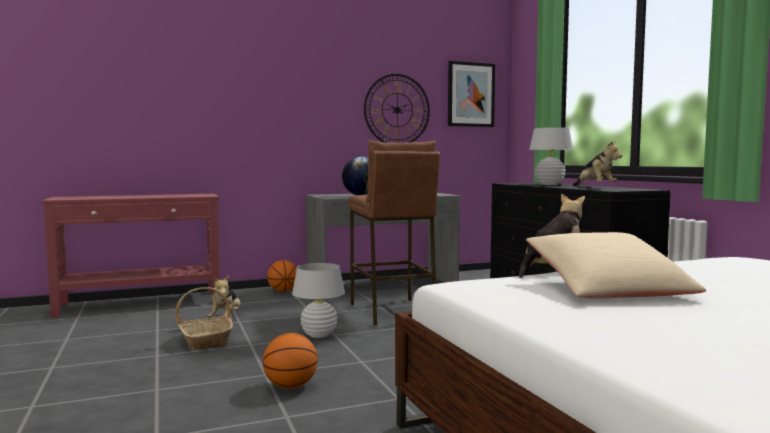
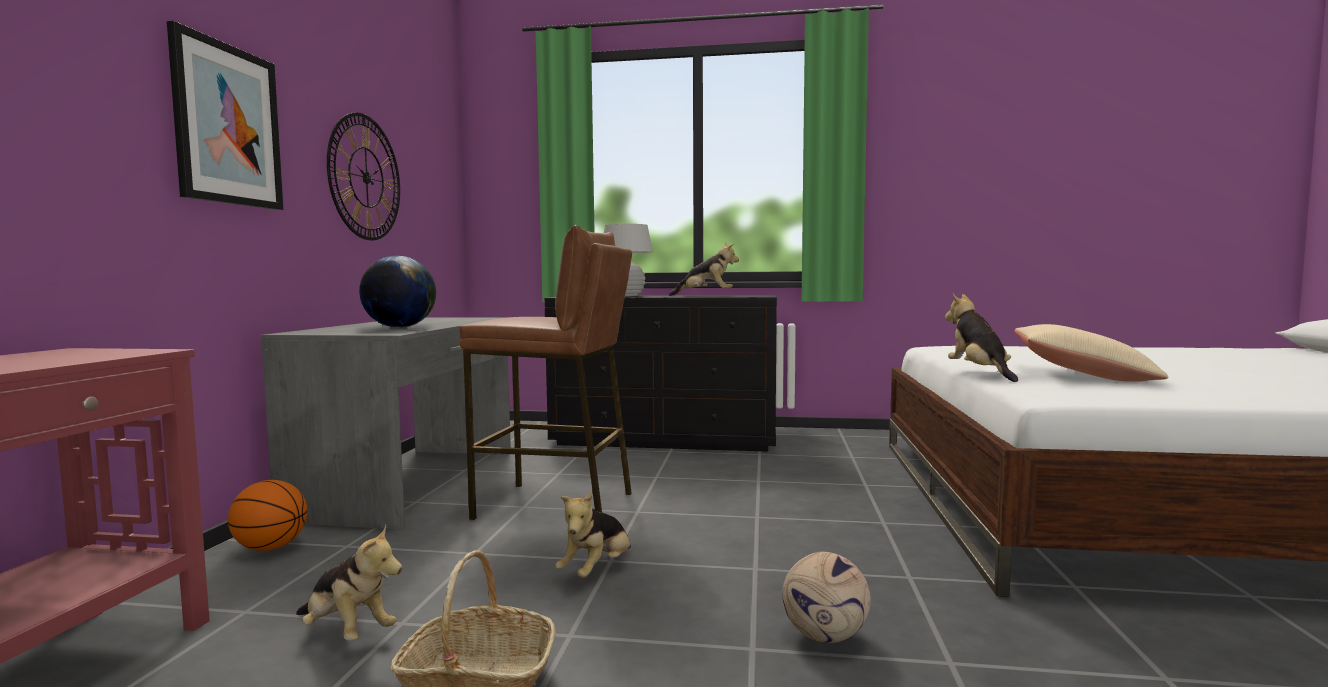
camera: 60 degrees left, 0 degrees up
(290, 386) = (824, 637): basketball -> football
(319, 335) = (597, 570): white table lamp -> plush toy
(470, 94) = (434, 167): picture -> picture (227, 125)

